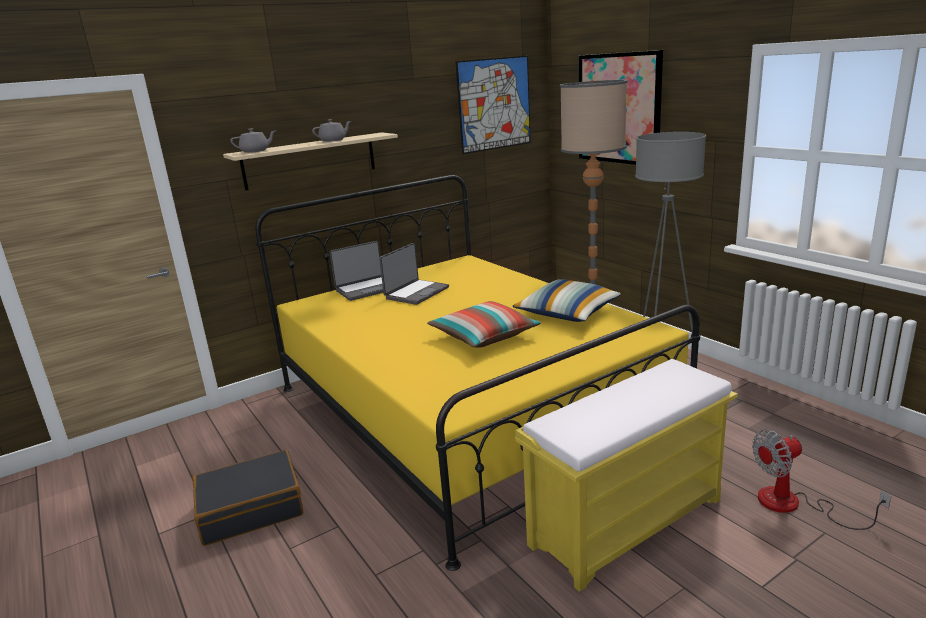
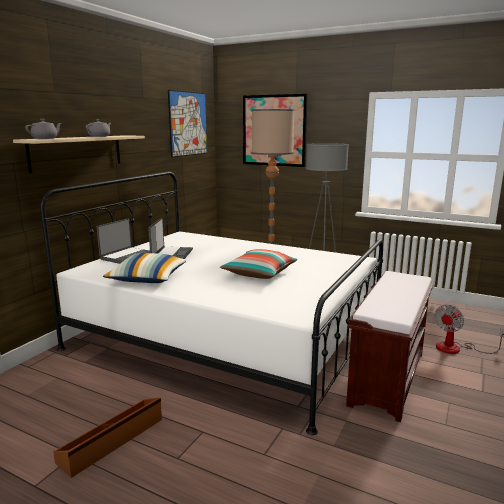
camera: 30 degrees left, 5 degrees down
(250, 509) = (113, 440): black suitcase -> brown storage box
(466, 410) = (226, 337): yellow bed -> white bed
(567, 313) = (295, 256): pillow -> pillow (147, 279)
(627, 521) = (387, 377): yellow bench -> brown bench

